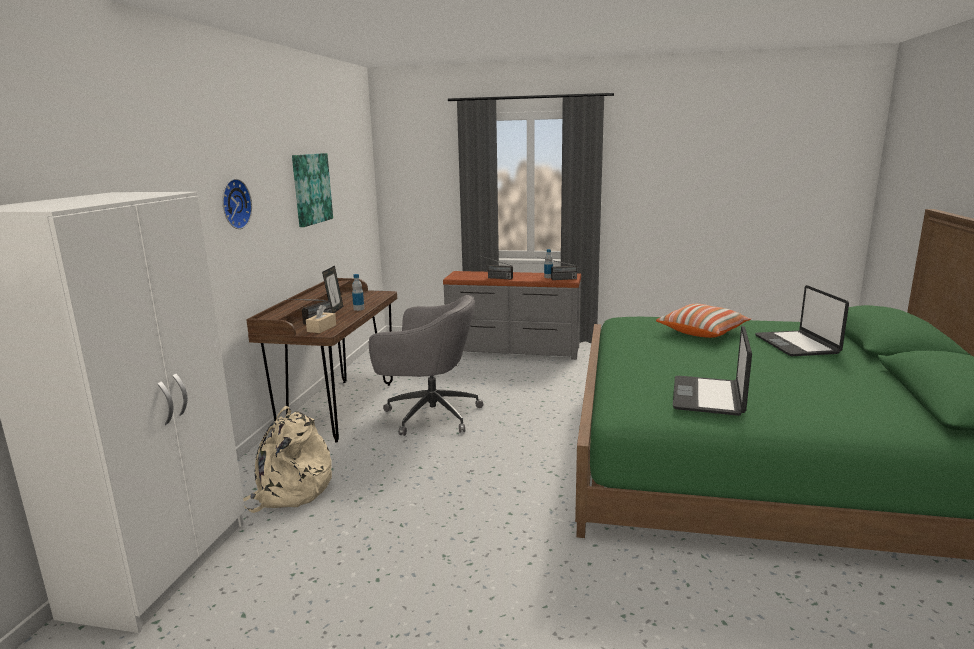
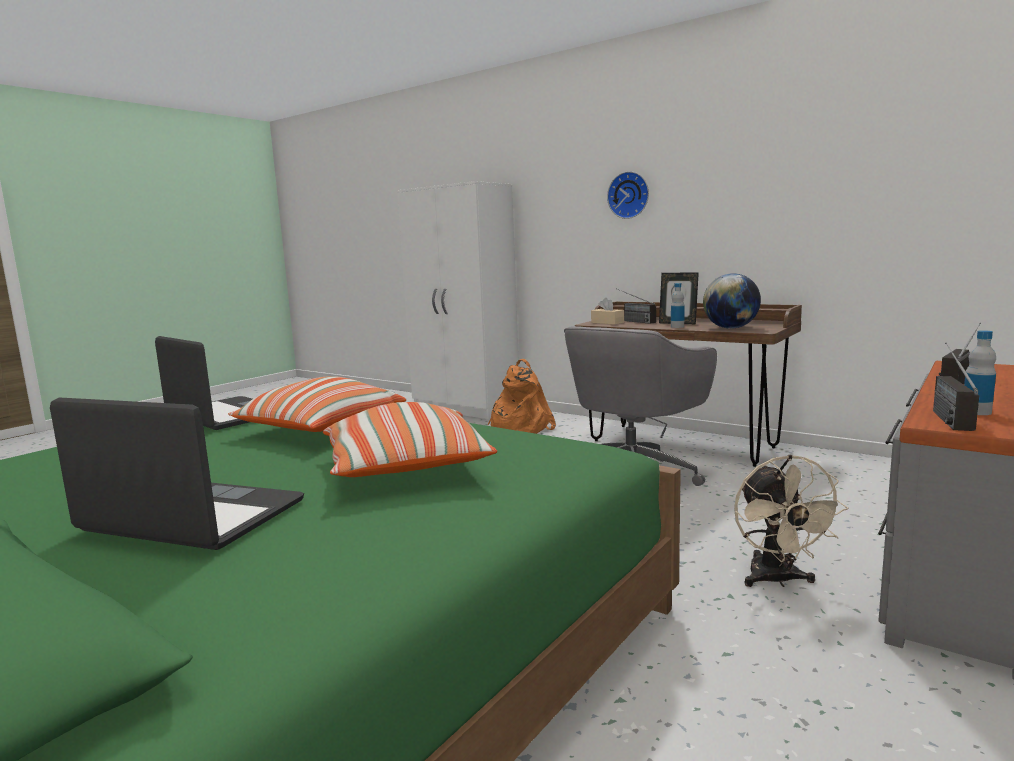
camera: 115 degrees right, 5 degrees down
(289, 491) = (519, 428): beige backpack -> orange backpack
(311, 189) = (792, 180): picture -> none
(369, 298) = (730, 328): none -> globe
(546, 373) = (777, 580): none -> beige fan
(686, 361) = (321, 430): none -> pillow

